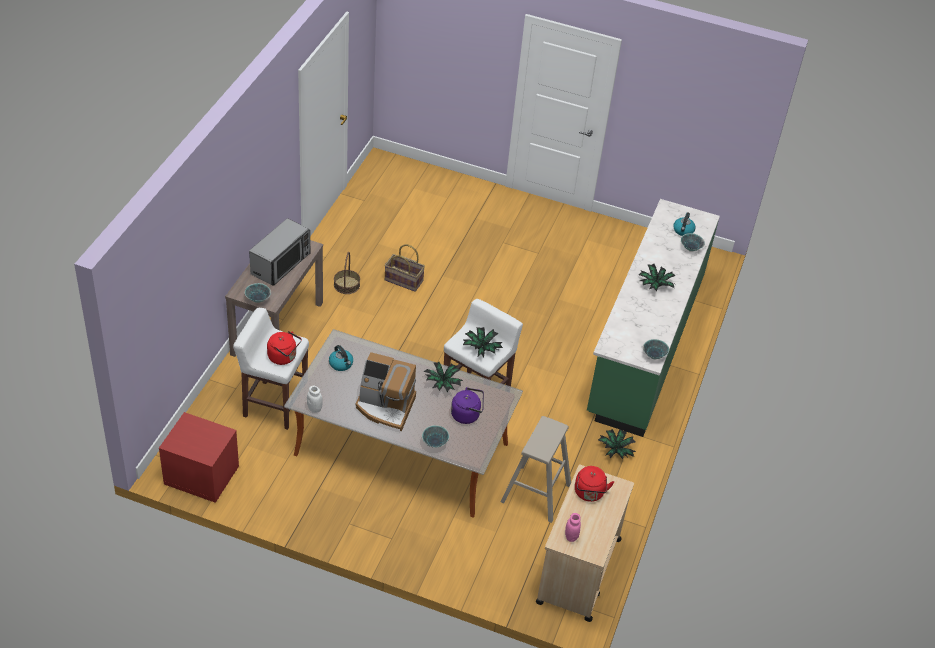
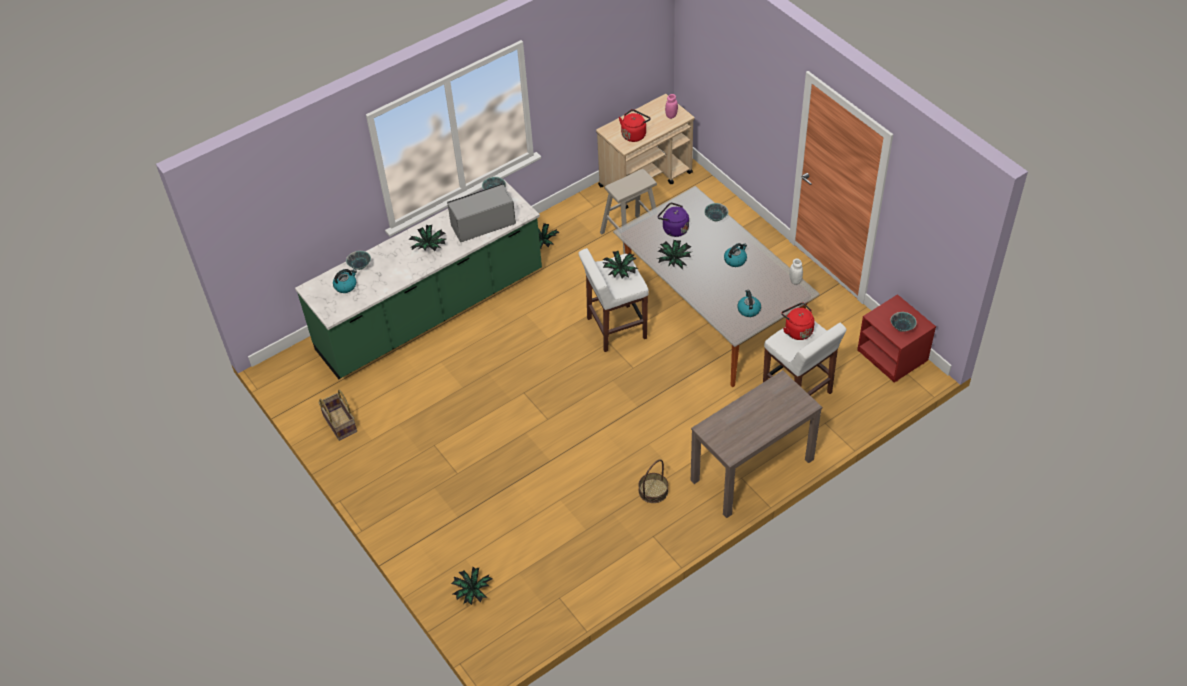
camera: 140 degrees left, 5 degrees up
(257, 299) = (792, 390): bowl -> bowl (902, 328)
(281, 264) = (747, 420): microwave -> microwave (482, 224)
(385, 407) = (735, 260): coffee machine -> kettle
(404, 280) = (591, 471): basket -> basket (339, 424)
(425, 183) = (472, 591): none -> potted plant

